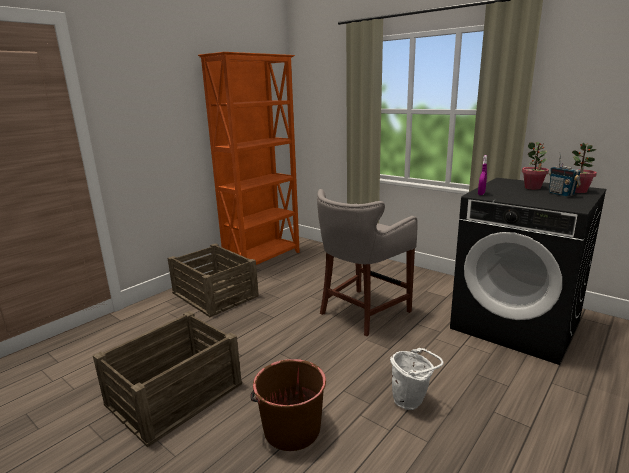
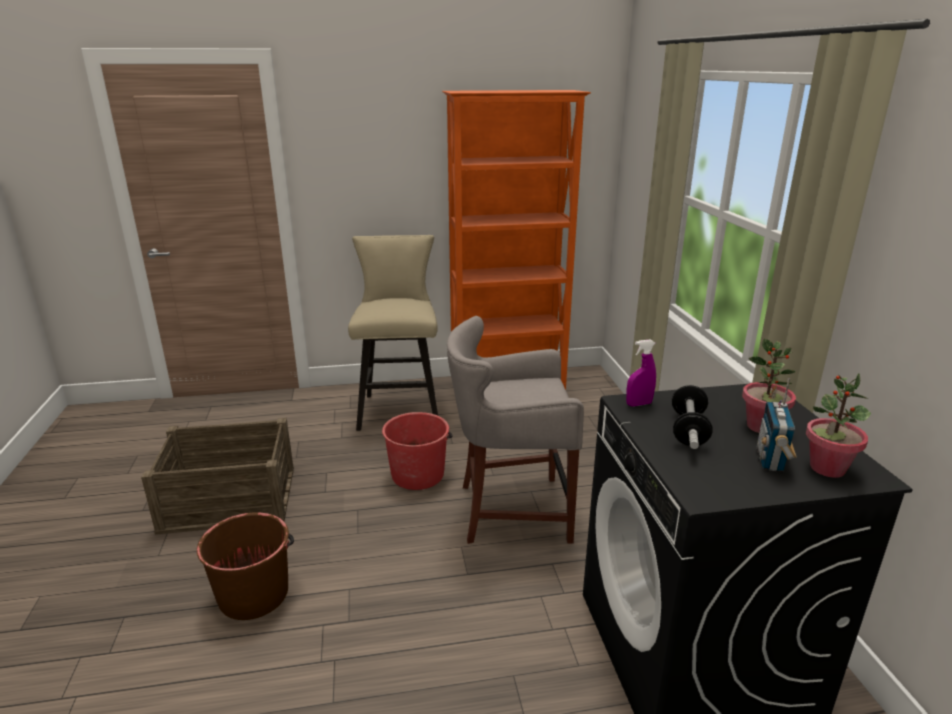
camera: 40 degrees right, 5 degrees up
(215, 294) = (400, 408): crate -> beige stool
(285, 320) = (418, 474): none -> red bucket
(412, 401) = (388, 650): white bucket -> none
(518, 195) = (688, 430): none -> dumbbell

